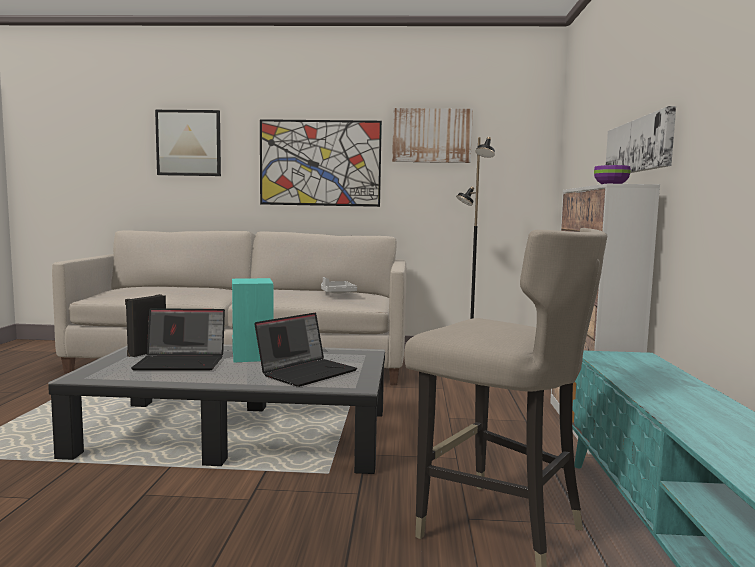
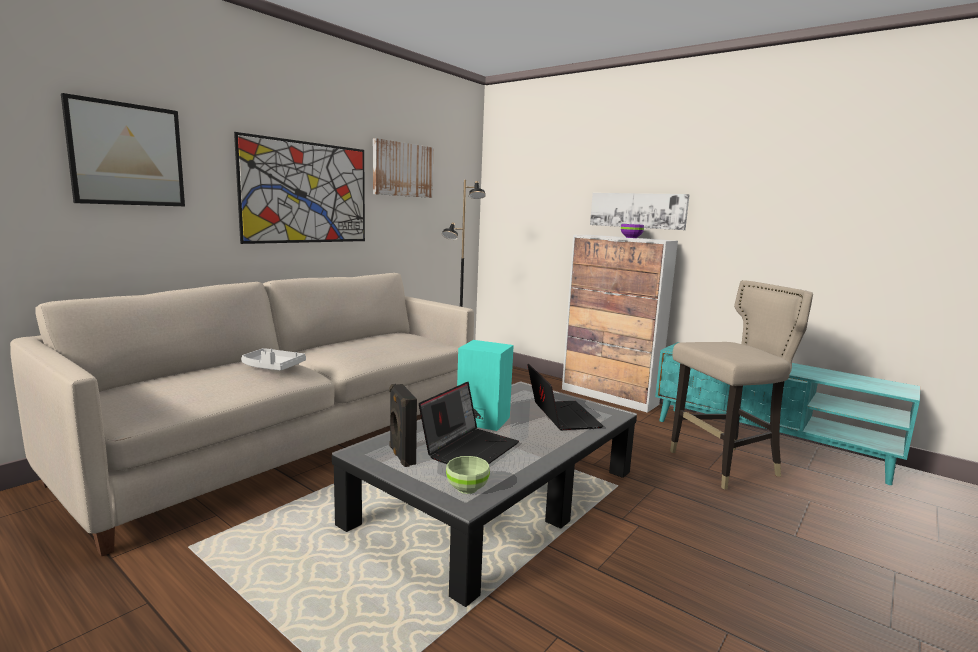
camera: 55 degrees left, 5 degrees up
(104, 373) = (467, 488): none -> green bowl
(336, 293) = (397, 339): grey tray -> grey tray (272, 367)

